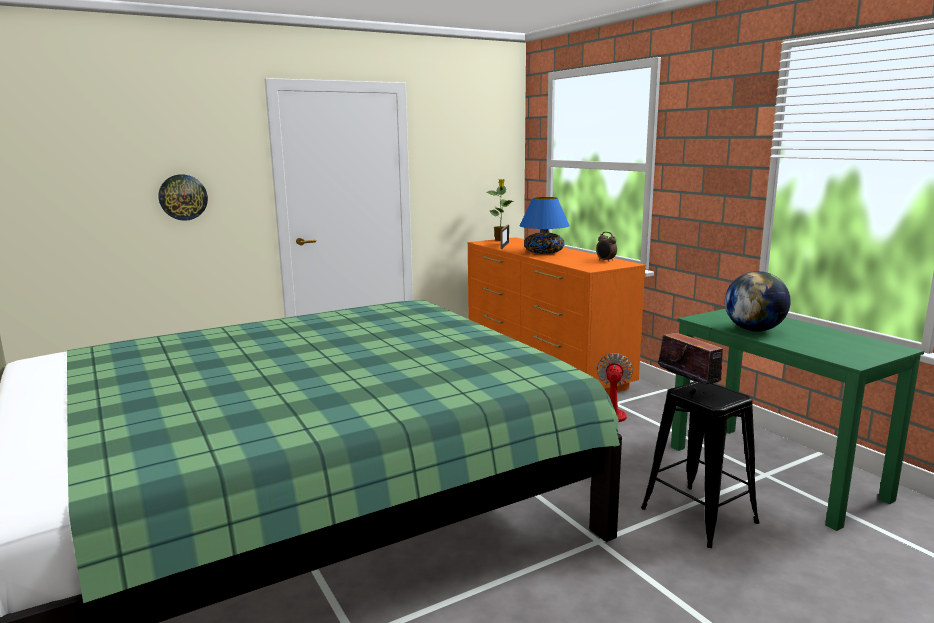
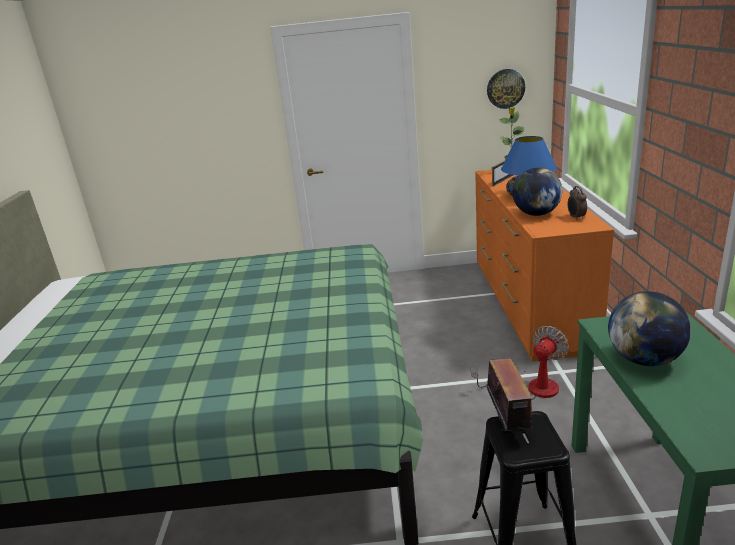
camera: 30 degrees right, 10 degrees up
(183, 197) = (210, 137): wall clock -> wall clock (505, 88)
(569, 261) = (536, 214): none -> globe

